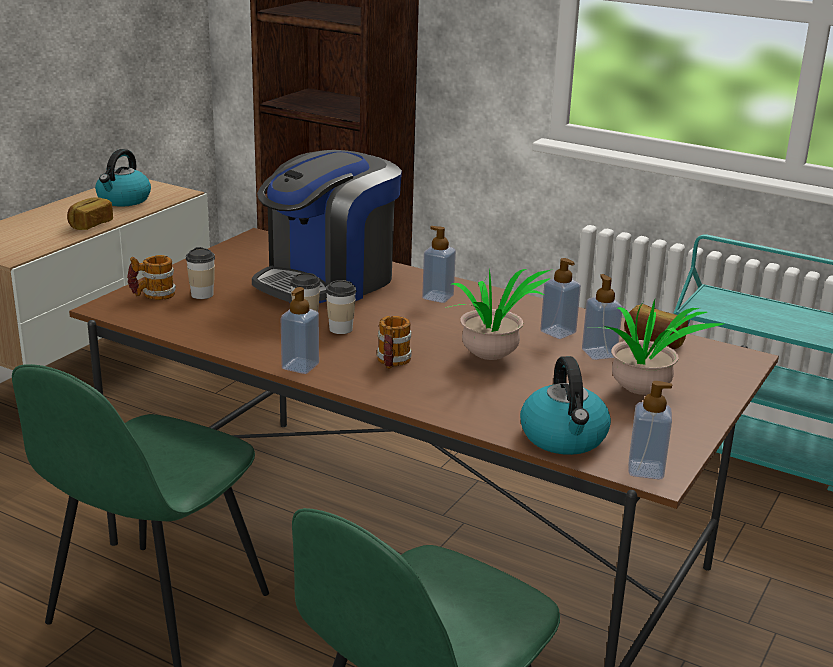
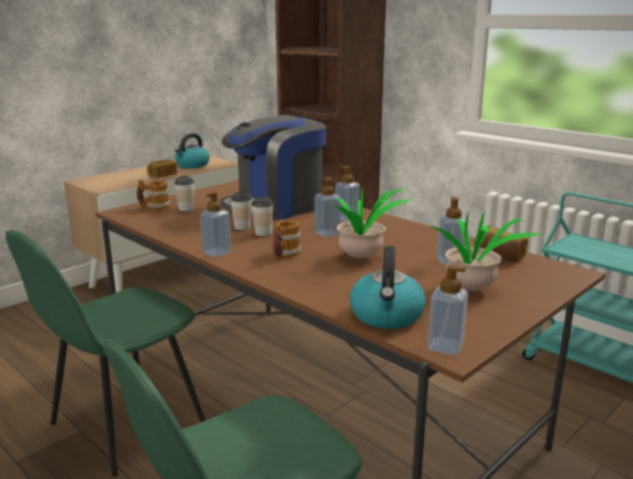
camera: 15 degrees right, 5 degrees down
(558, 332) = (424, 245): soap dispenser -> soap dispenser (327, 233)

